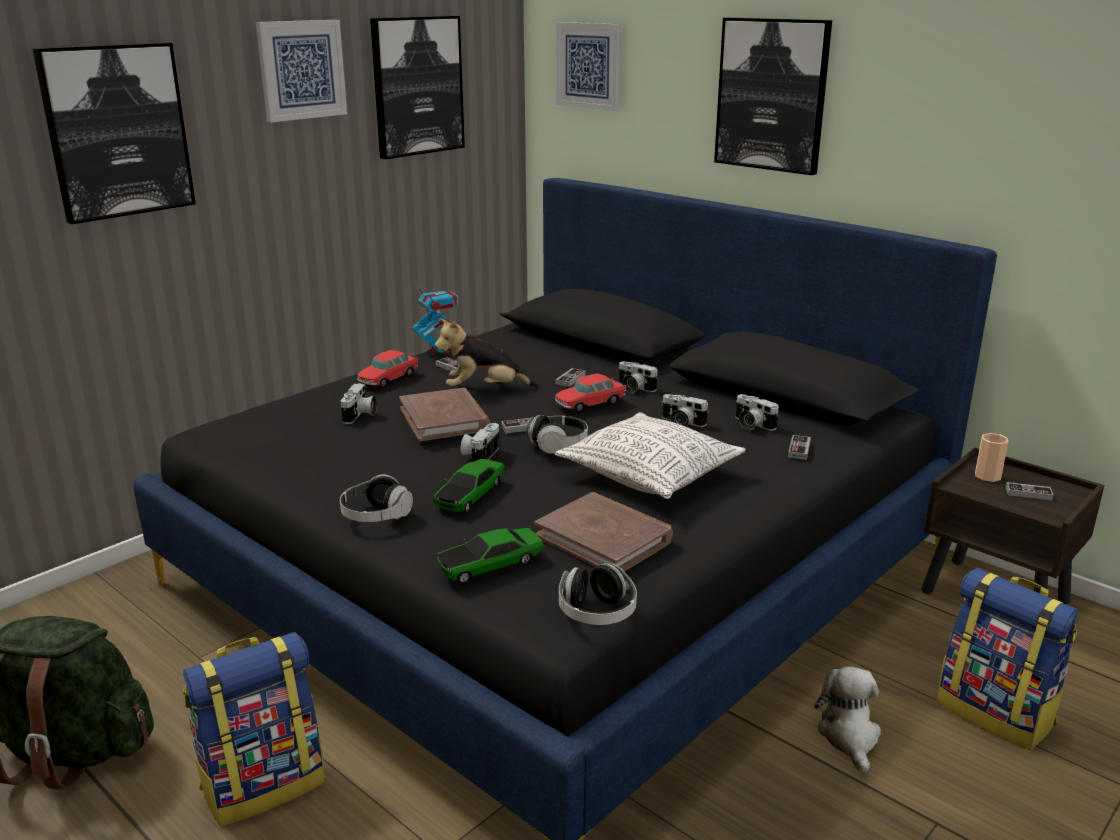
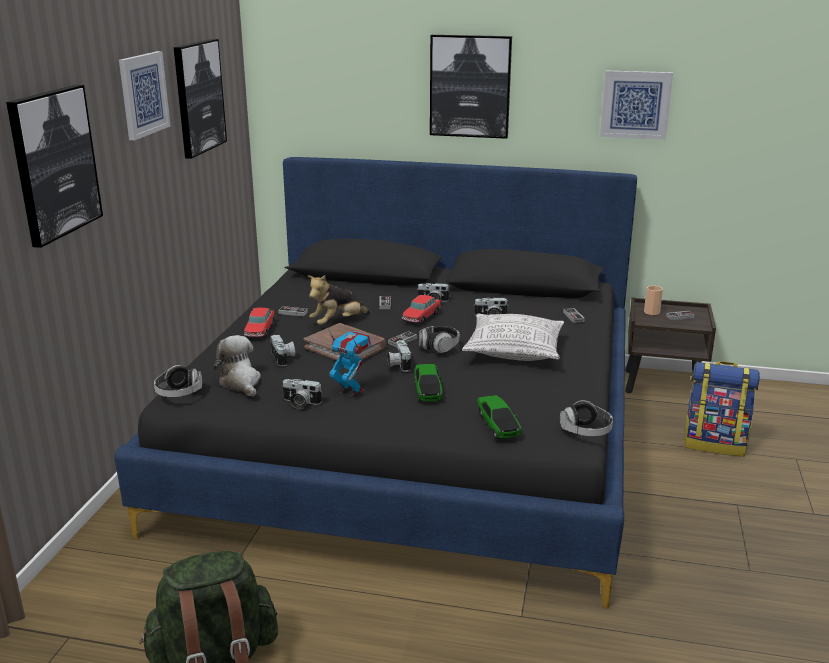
camera: 30 degrees left, 0 degrees up
(264, 784) = (373, 624): backpack -> none
(376, 516) = (388, 417): headphones -> headphones (179, 393)
(438, 351) = (264, 304): toy robot -> toy robot (351, 391)
(490, 566) = (498, 424): toy car -> toy car turned 45 degrees counterclockwise
(589, 65) = (311, 70): picture -> picture (635, 104)
(604, 538) = (538, 392): brown book -> none
(751, 425) = (531, 308): camera -> camera (300, 403)
(849, 736) = (662, 479): plush toy -> plush toy (241, 383)

